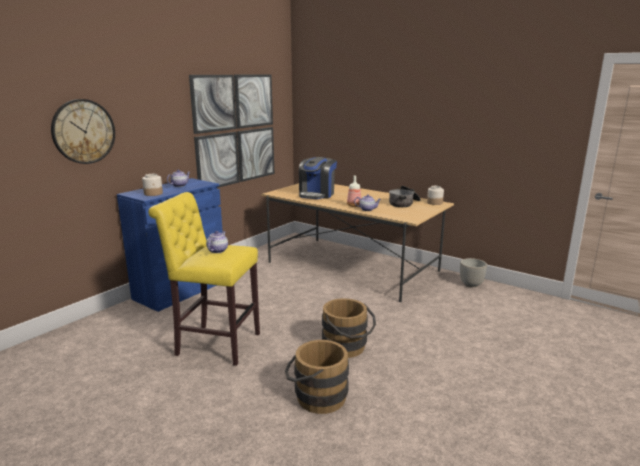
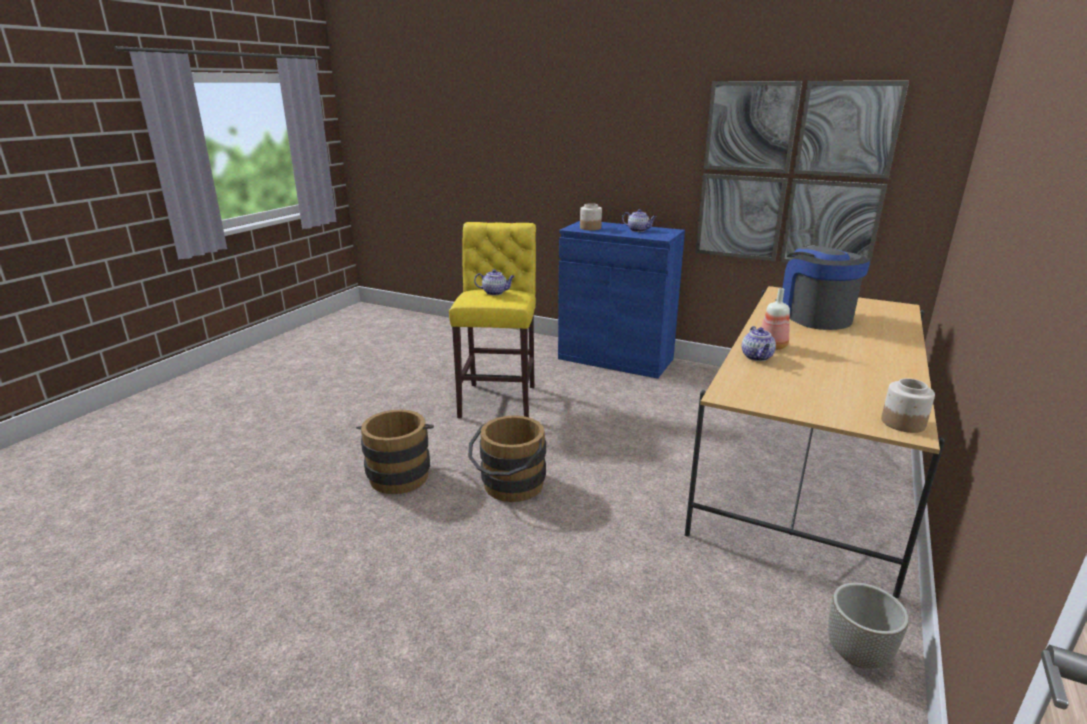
camera: 80 degrees right, 5 degrees up
(83, 131) = (561, 144): wall clock -> none
(317, 194) = (813, 317): coffee machine -> coffee machine turned 60 degrees clockwise
(404, 203) = (848, 388): cooking pot -> none

